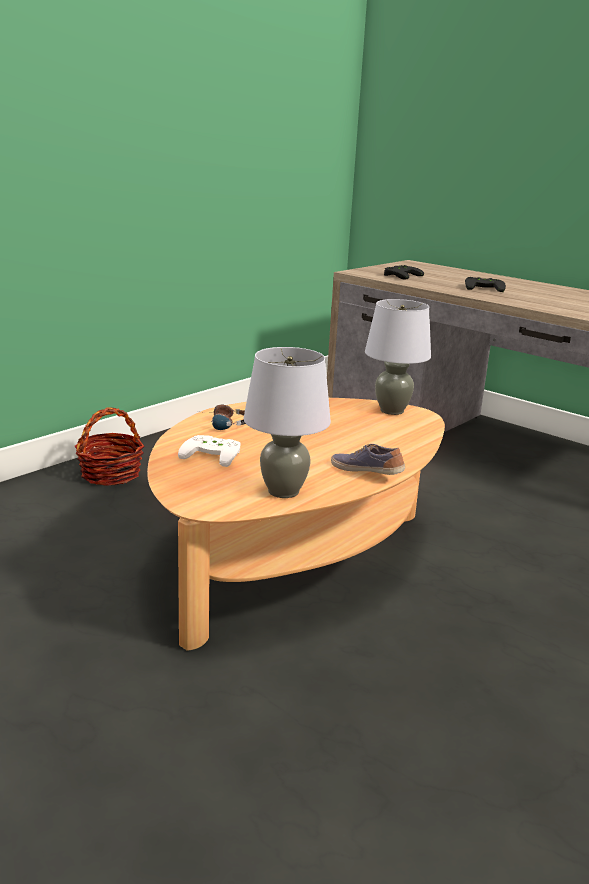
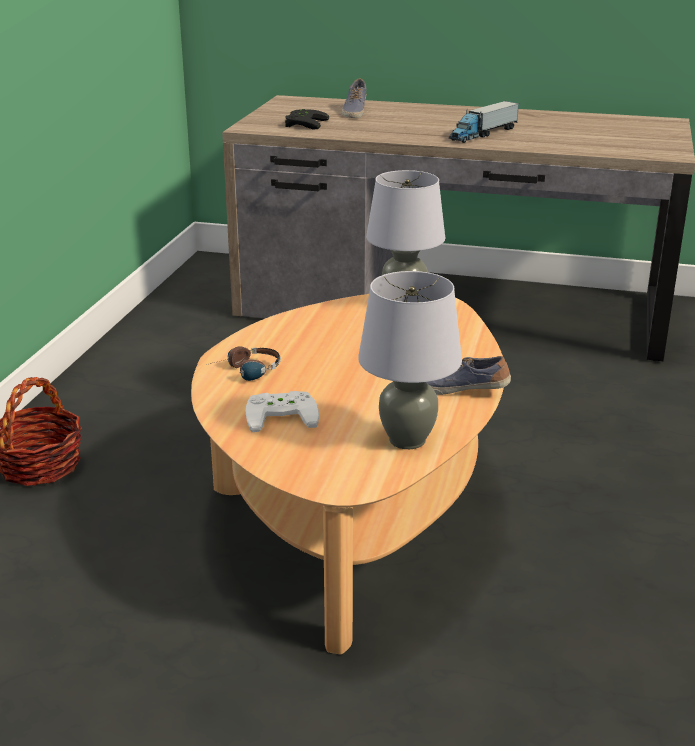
camera: 25 degrees left, 5 degrees up
(452, 275) = (354, 111): none -> shoe
(483, 288) = (412, 126): black game controller -> none
(536, 300) = (483, 134): none -> toy truck

